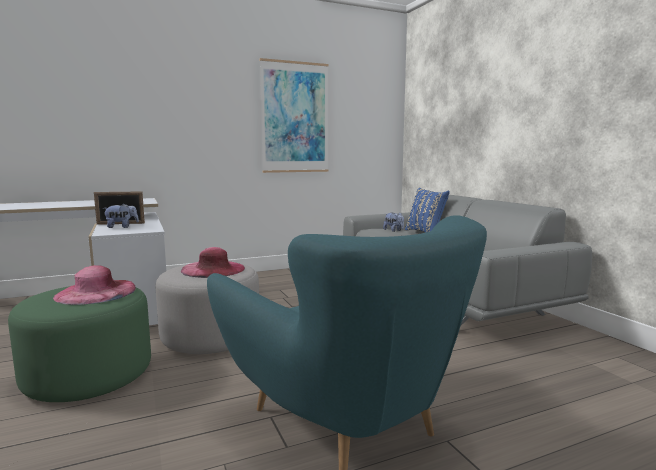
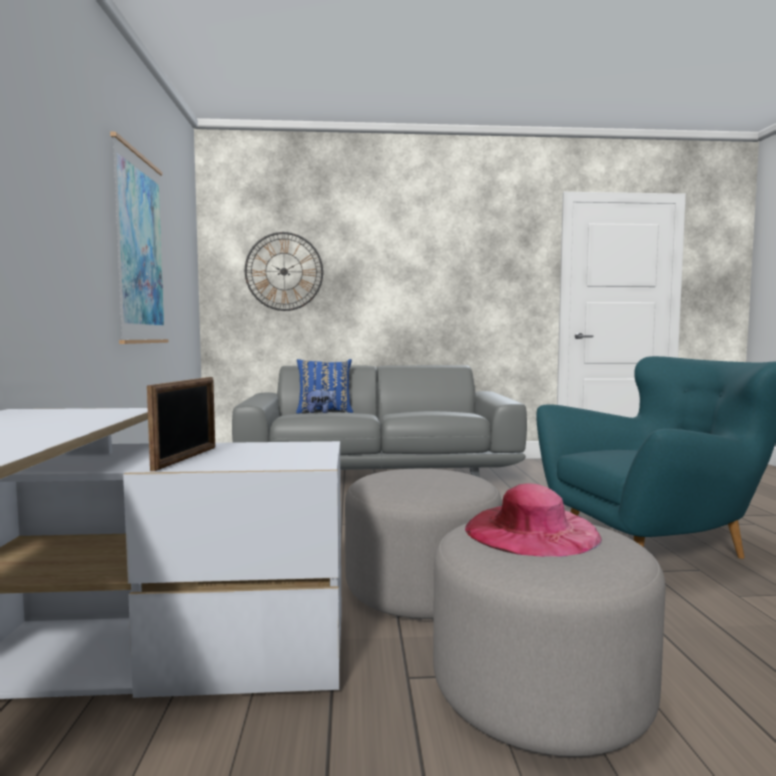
camera: 70 degrees left, 5 degrees down
(89, 375) = (539, 688): green ottoman -> grey ottoman
(121, 227) = (241, 457): plush toy -> none
(213, 269) = (424, 478): pink hat -> none
(441, 114) = (284, 271): none -> wall clock

